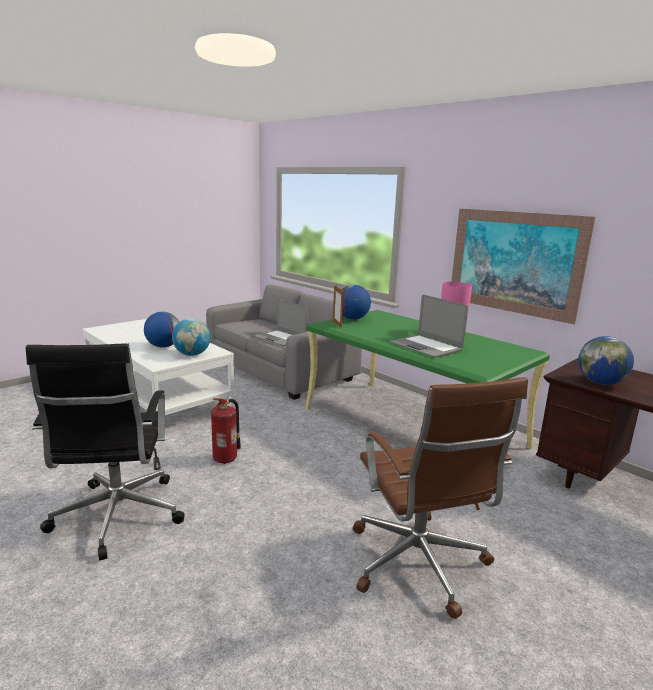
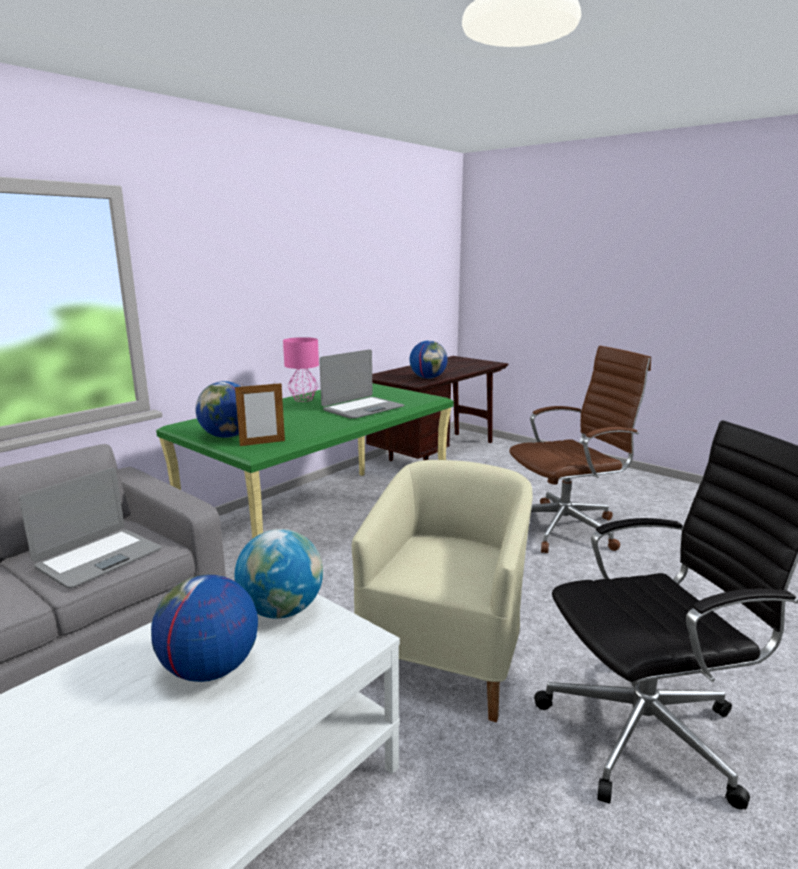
camera: 95 degrees left, 0 degrees up
(226, 458) = (446, 657): fire extinguisher -> beige armchair
(514, 262) = (294, 306): picture -> none

